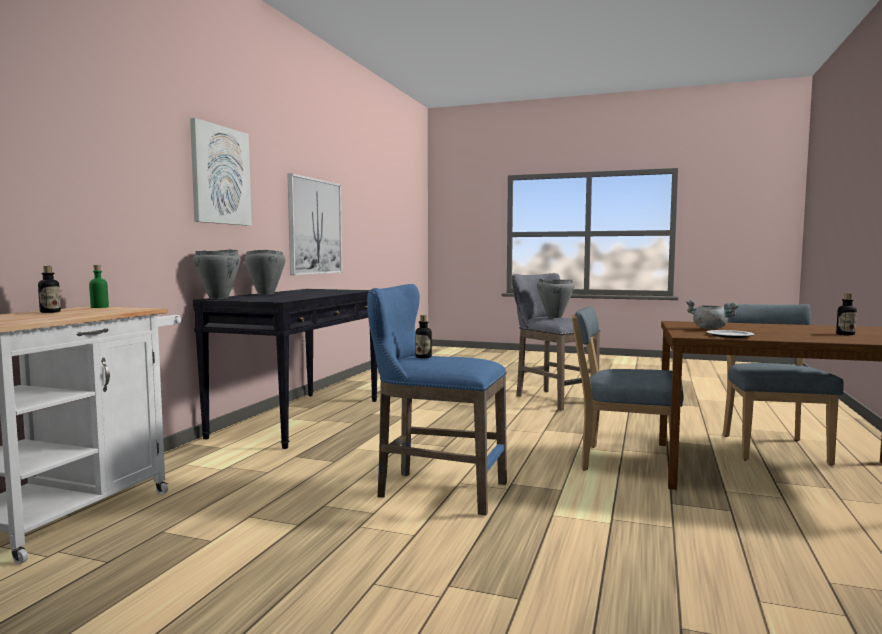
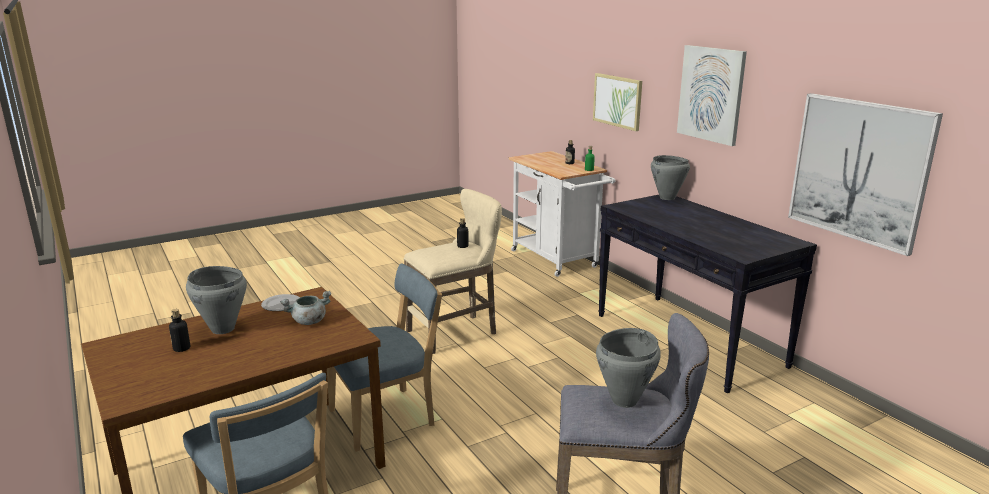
camera: 130 degrees right, 15 degrees up
(92, 189) = (617, 101): none -> picture
(265, 294) = (714, 215): grey cooking pot -> grey cooking pot (223, 329)
(435, 490) = (457, 332): blue stool -> beige stool

